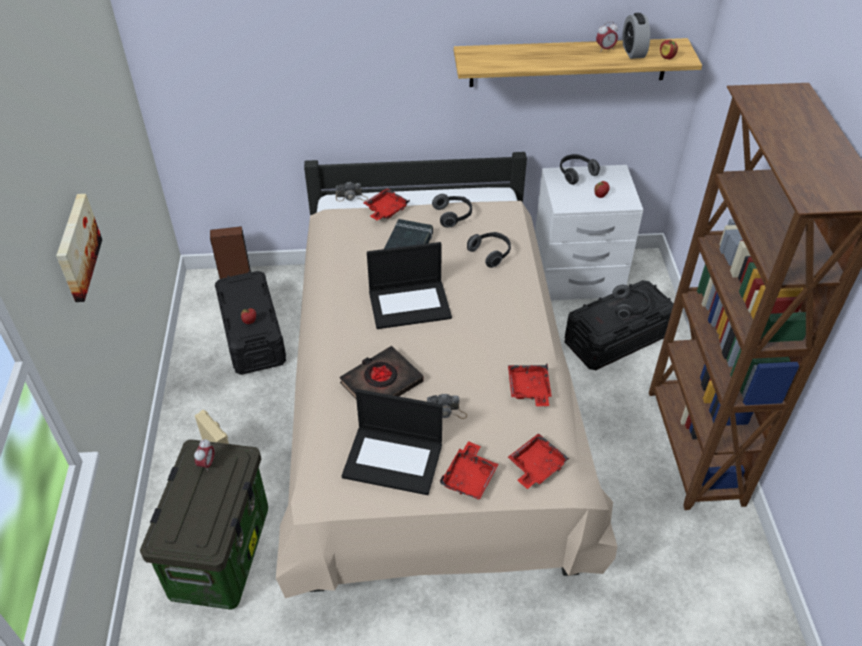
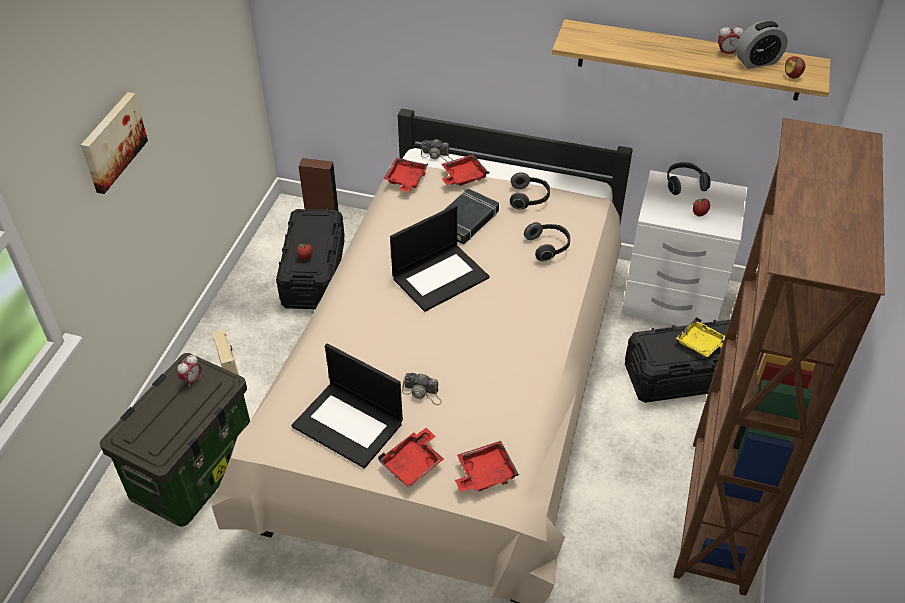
camera: 20 degrees right, 0 degrees up
(381, 383) = (374, 347): black book -> none
(410, 304) = (440, 277): laptop -> laptop turned 45 degrees counterclockwise
(529, 389) = (517, 395): red tray -> red tray (405, 180)
(630, 307) = (702, 345): headphones -> yellow tray
(633, 51) = (757, 62): alarm clock -> alarm clock turned 120 degrees counterclockwise

